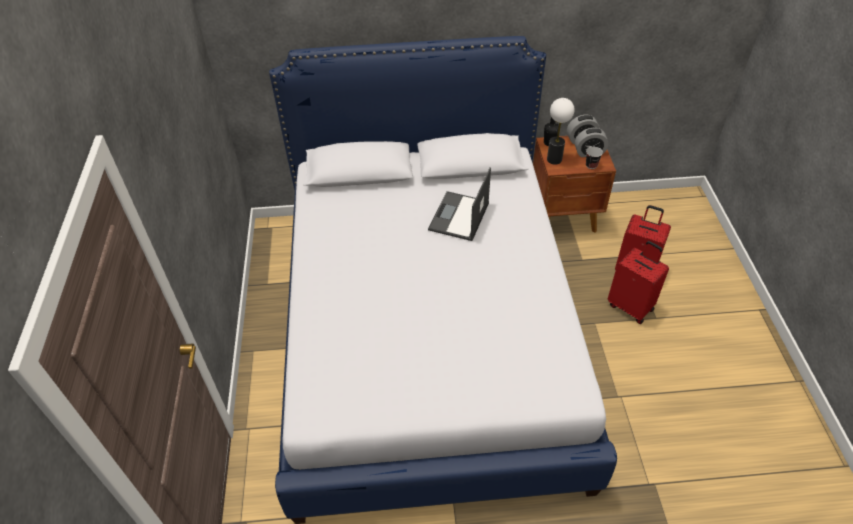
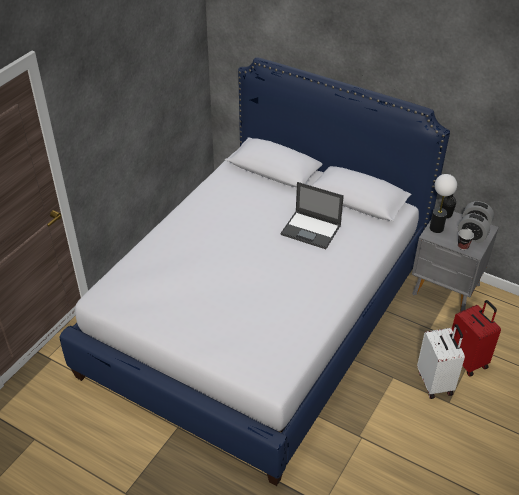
camera: 35 degrees right, 5 degrees down
(459, 217) = (311, 230): laptop -> laptop turned 120 degrees counterclockwise
(564, 217) = (446, 290): brown nightstand -> grey nightstand
(631, 306) = (435, 382): red suitcase -> white suitcase

